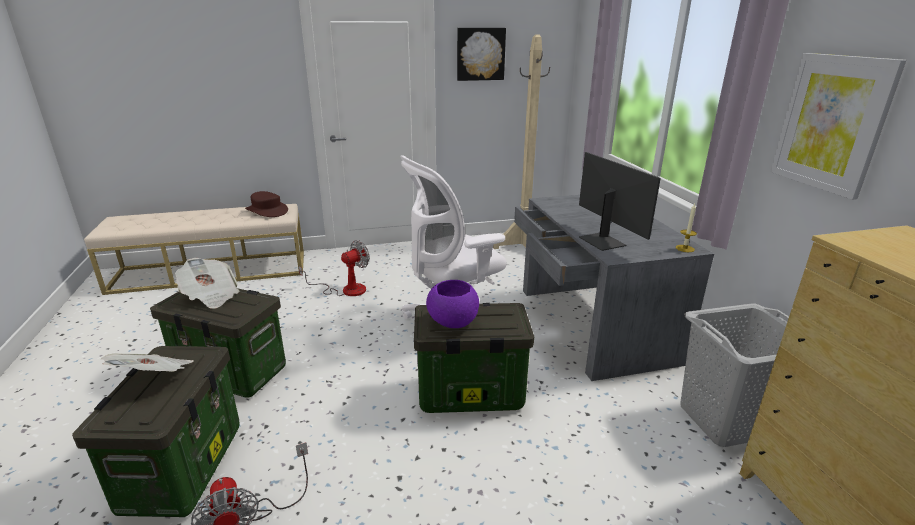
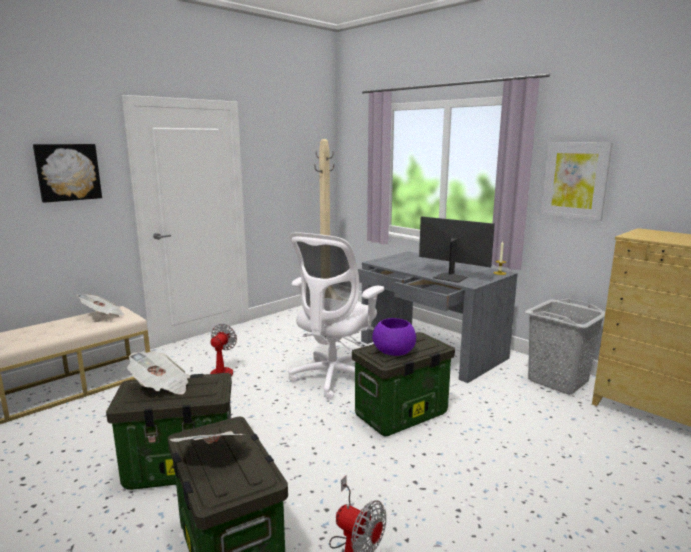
camera: 30 degrees left, 10 degrees down
(267, 210) = (103, 315): brown hat -> newspaper
(480, 54) = (274, 155): picture -> picture (68, 172)

